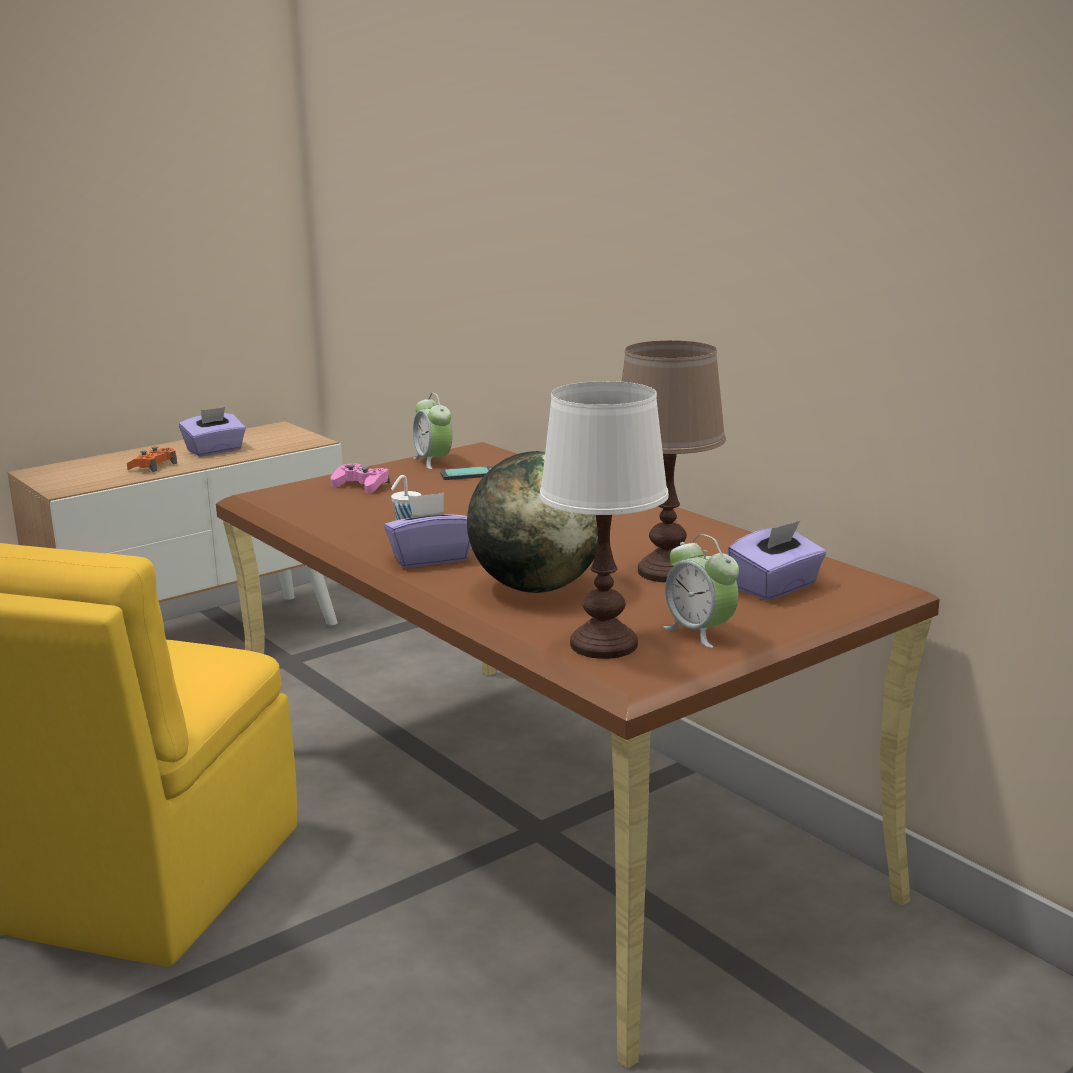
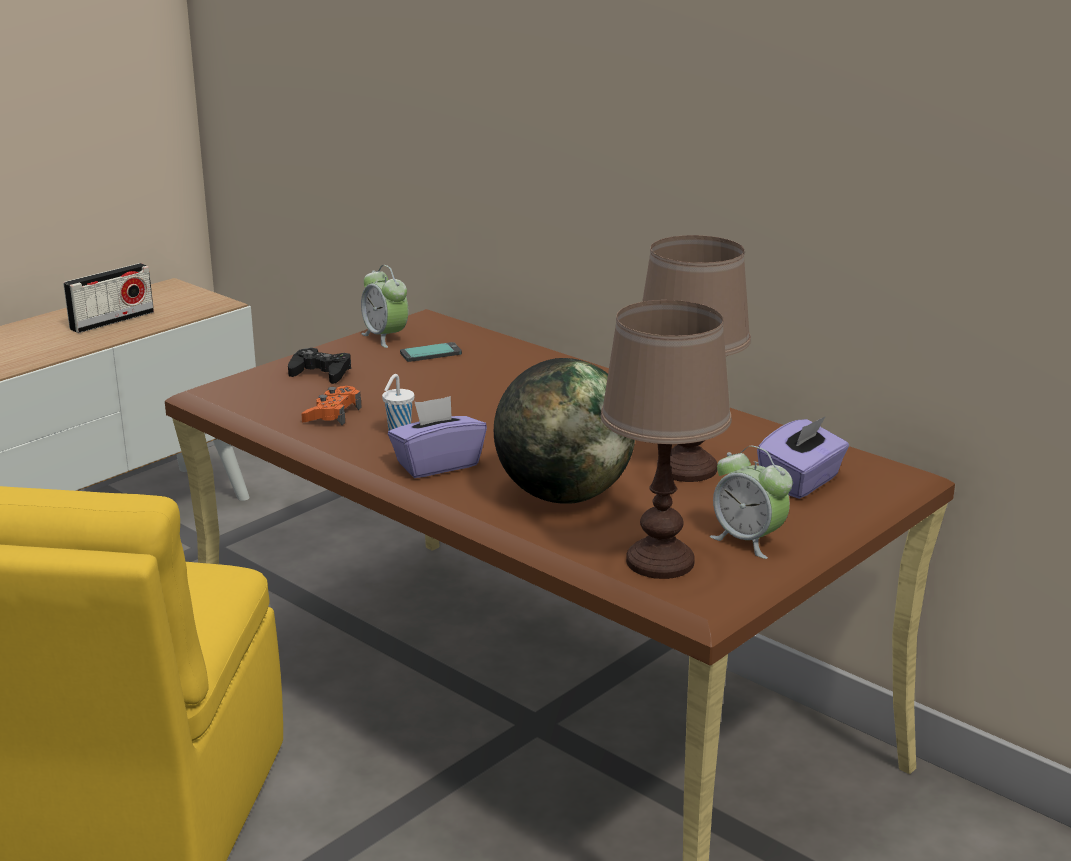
camera: 10 degrees left, 5 degrees up
(153, 466) = (50, 345): orange game controller -> orange game controller (332, 414)
(215, 450) = (112, 321): purple tissue box -> radio
(361, 486) = (321, 373): pink game controller -> black game controller
(604, 644) = (660, 561): white table lamp -> brown table lamp

